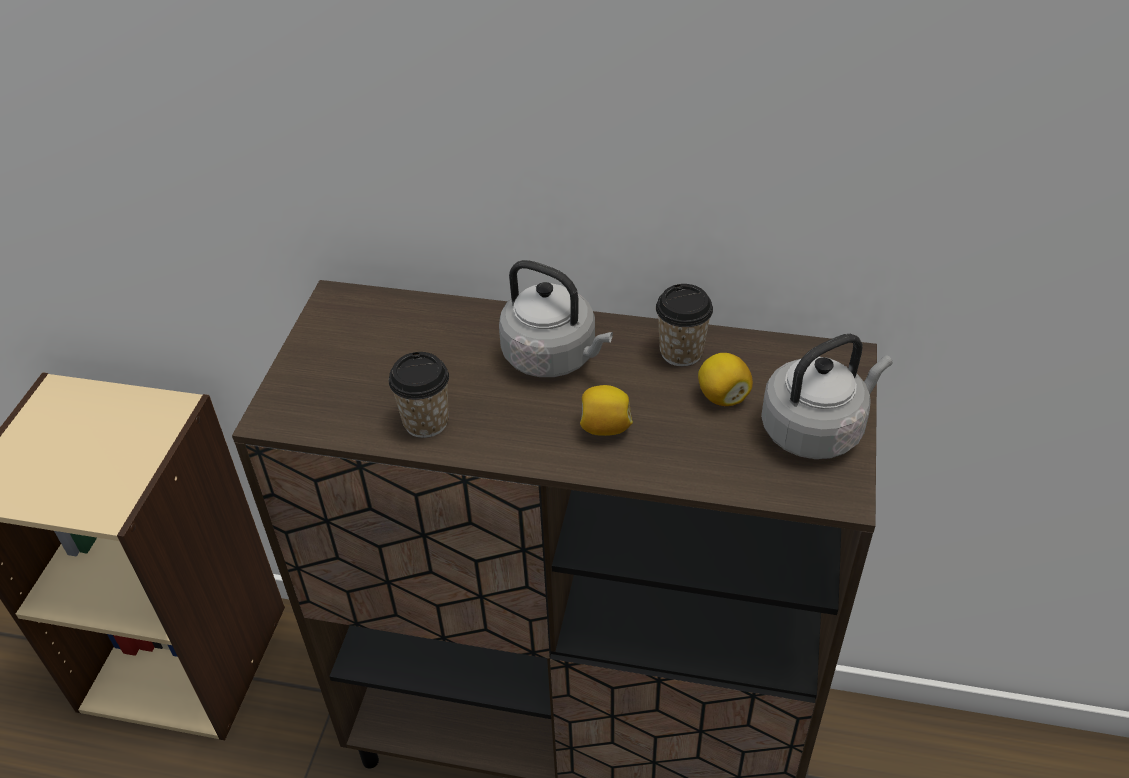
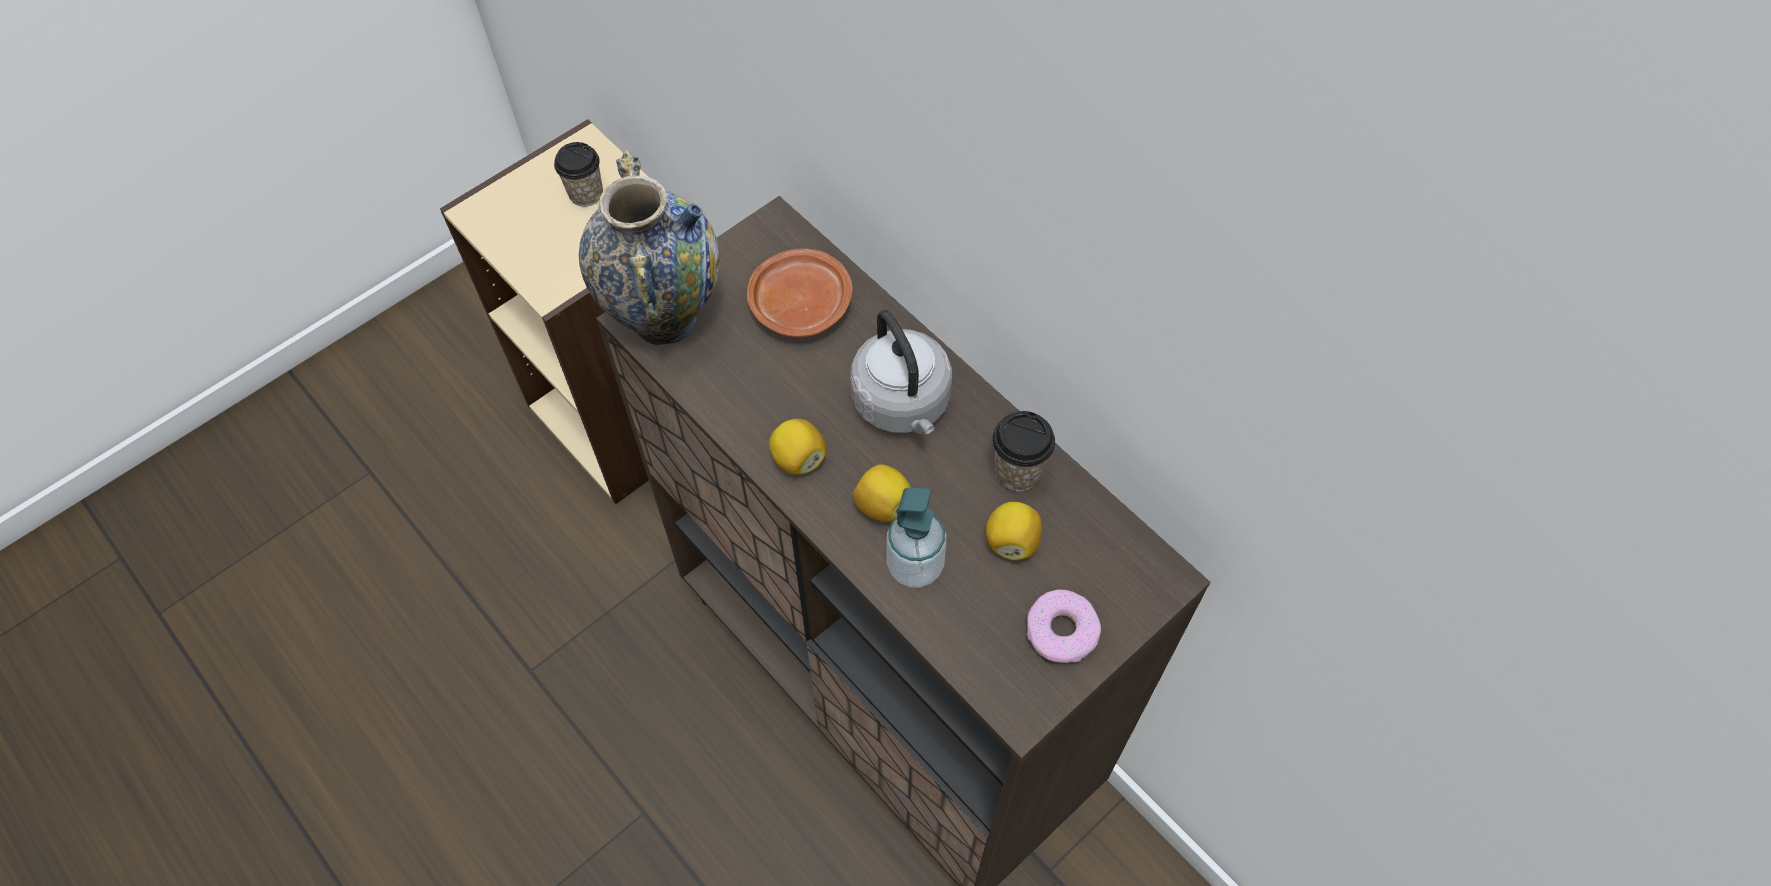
camera: 35 degrees right, 15 degrees up
(297, 403) = (664, 318): none -> vase
(406, 336) = (800, 303): none -> brown plate
(426, 422) = (746, 402): cup -> cup (586, 194)
(507, 435) = (798, 459): none -> lemon
(670, 452) = (915, 566): none -> soap dispenser
(816, 429) = (1062, 631): grey kettle -> donut

